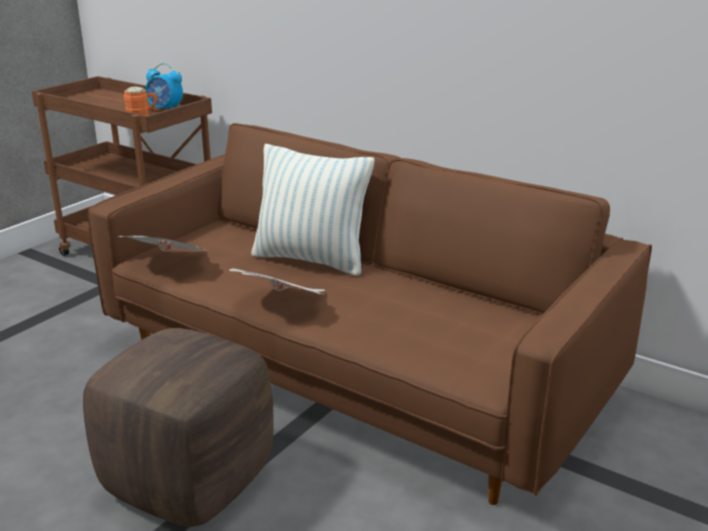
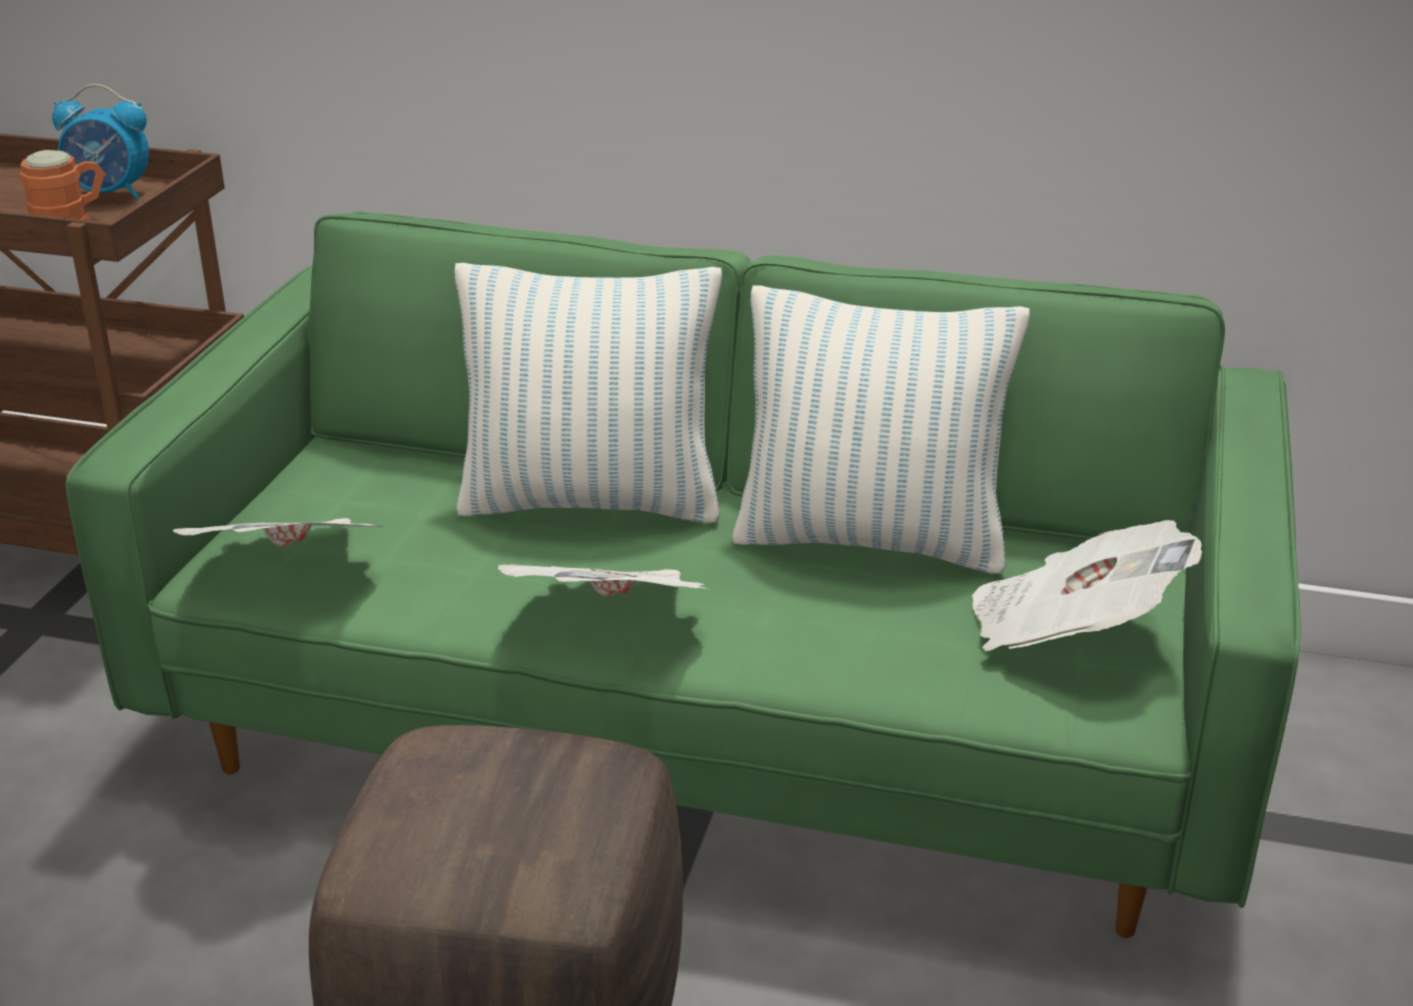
camera: 20 degrees left, 5 degrees up
(354, 371) = (707, 718): brown sofa -> green sofa
(423, 294) = (871, 540): none -> pillow
(487, 346) = (1069, 632): none -> newspaper

